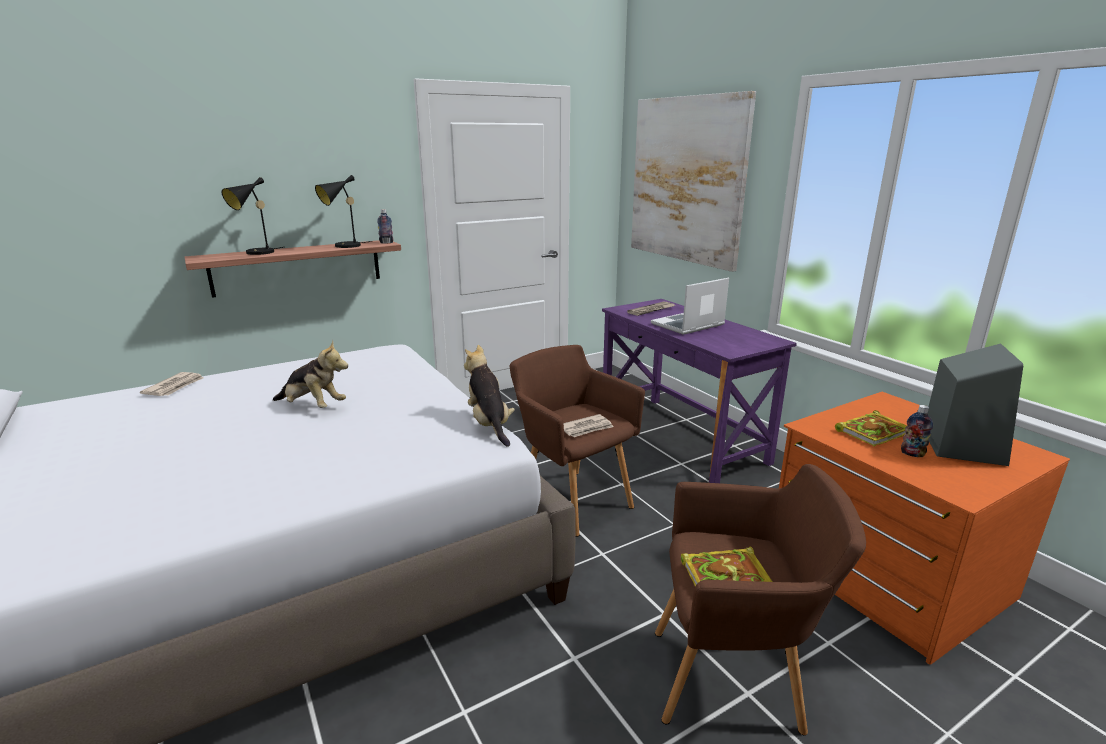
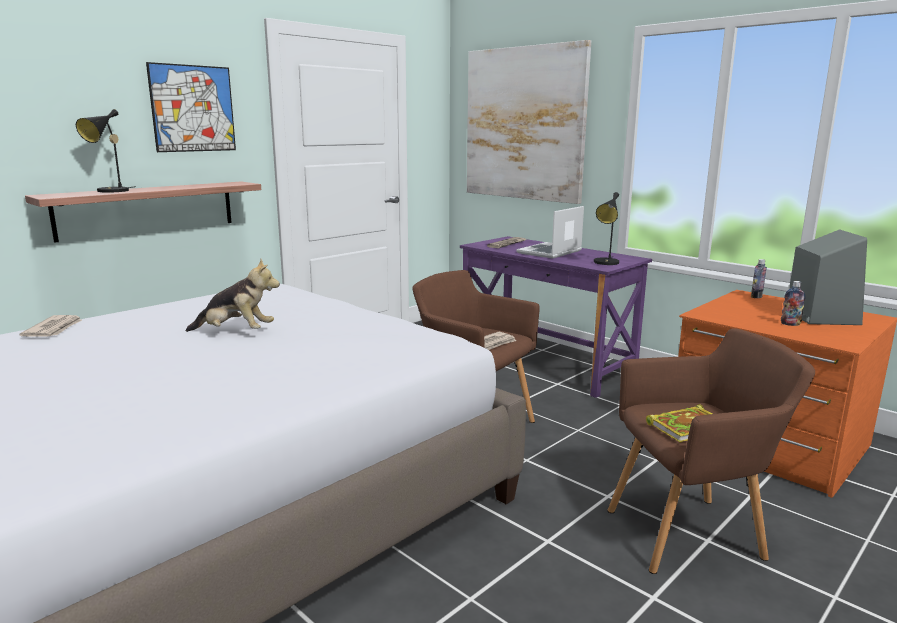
camera: 15 degrees left, 5 degrees down
(340, 172) = (193, 108): none -> picture
(344, 246) = (202, 185): black table lamp -> black table lamp (606, 263)
(386, 243) = (243, 183): bottle -> bottle (756, 297)
(489, 424) = (432, 331): plush toy -> none
(873, 431) = (751, 313): book -> none

